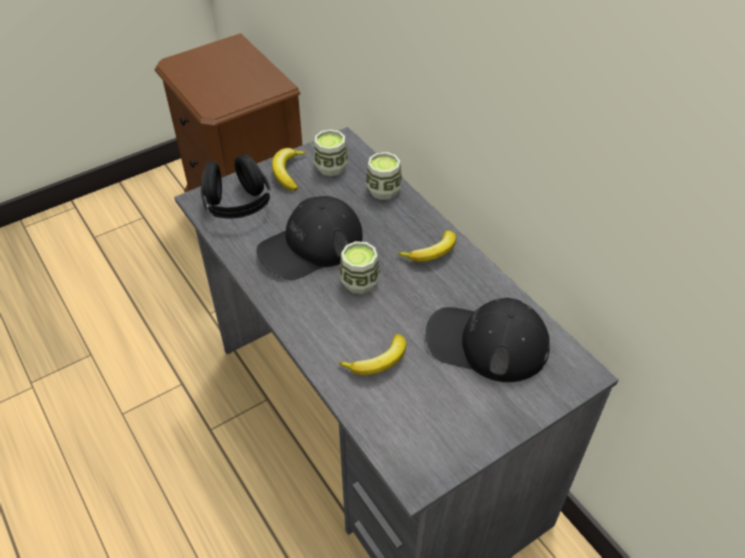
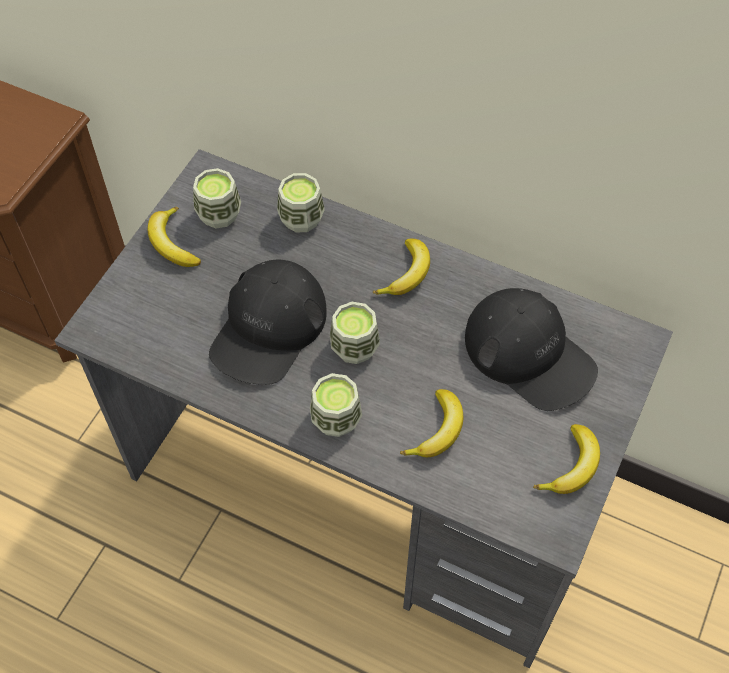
camera: 30 degrees left, 10 degrees up
(237, 205) = (144, 316): black headphones -> none
(312, 321) = (336, 419): none -> cup
(463, 435) = (571, 466): none -> banana
(486, 343) = (529, 354): black cap -> black cap turned 120 degrees counterclockwise

